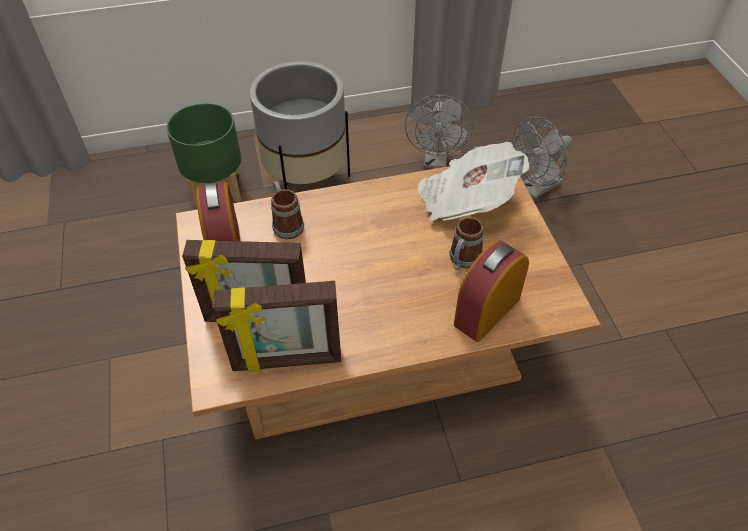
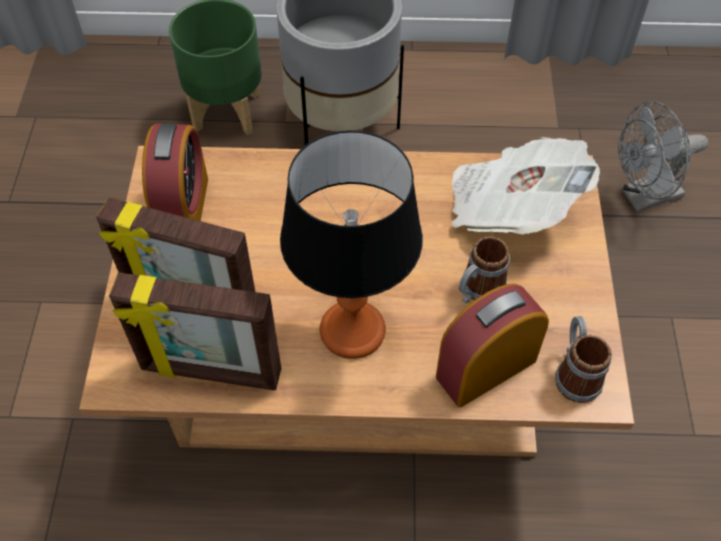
camera: 15 degrees right, 5 degrees up
(286, 223) = (268, 188): mug -> mug (575, 373)
(382, 308) = (351, 331): none -> table lamp
(436, 160) = (520, 130): grey fan -> none

